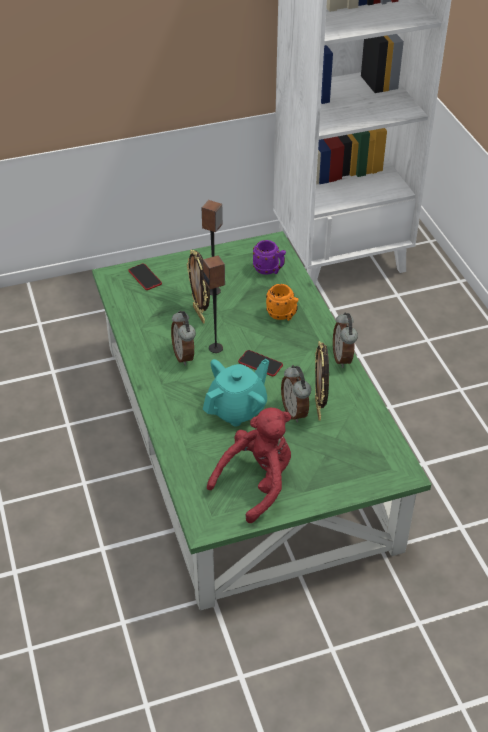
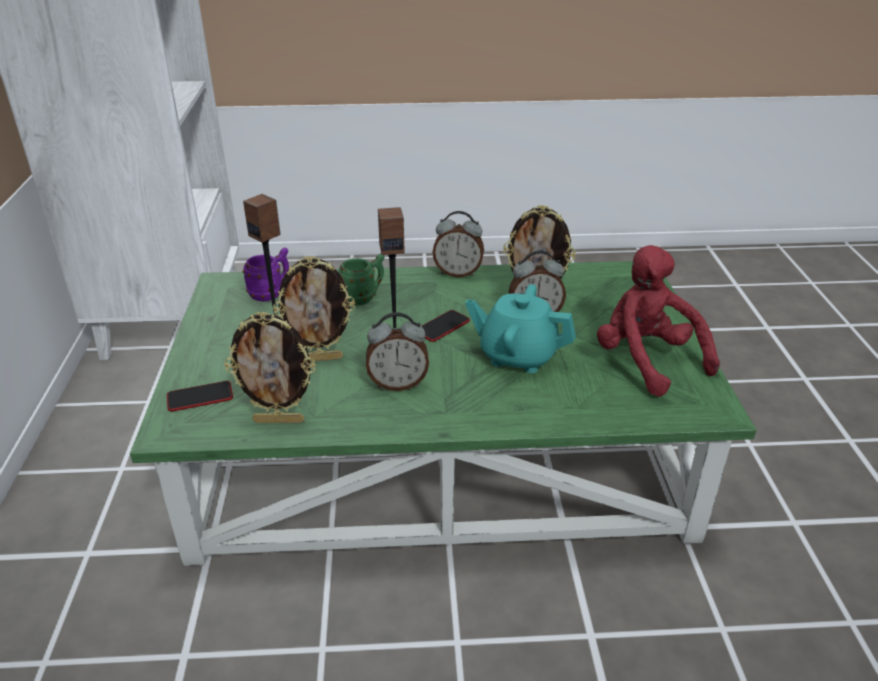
camera: 75 degrees left, 10 degrees down
(133, 315) = (279, 420): none -> picture frame
(237, 409) = (517, 356): turquoise teapot -> turquoise teapot turned 45 degrees counterclockwise
(283, 316) = (363, 297): orange mug -> green mug

